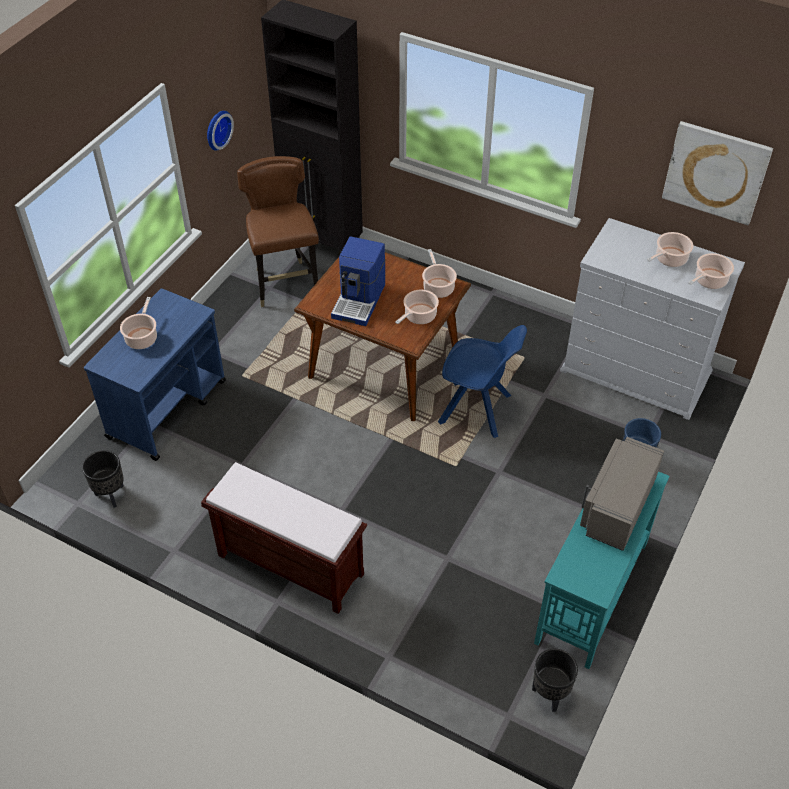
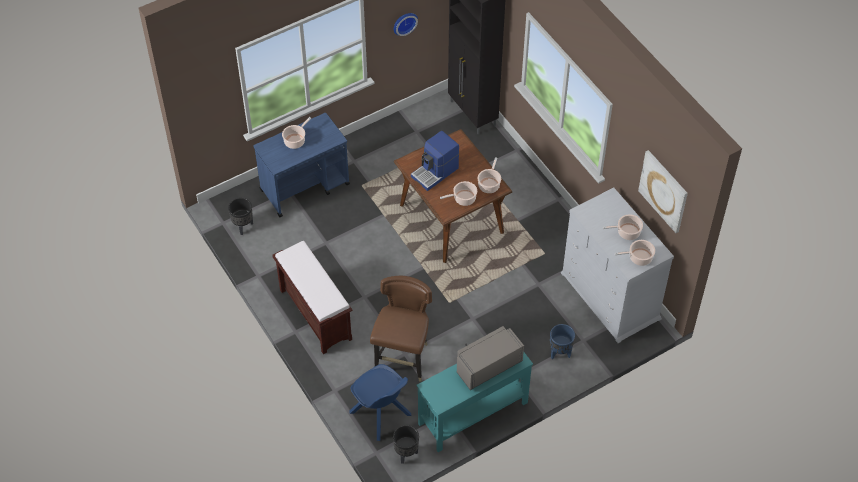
camera: 30 degrees right, 5 degrees up
(285, 285) = (428, 134): brown chair -> brown chair (403, 360)
(477, 410) = (488, 274): blue chair -> blue chair (381, 415)

